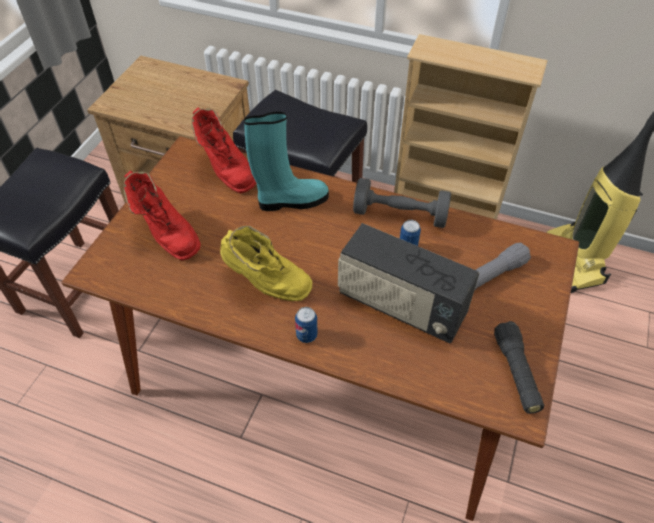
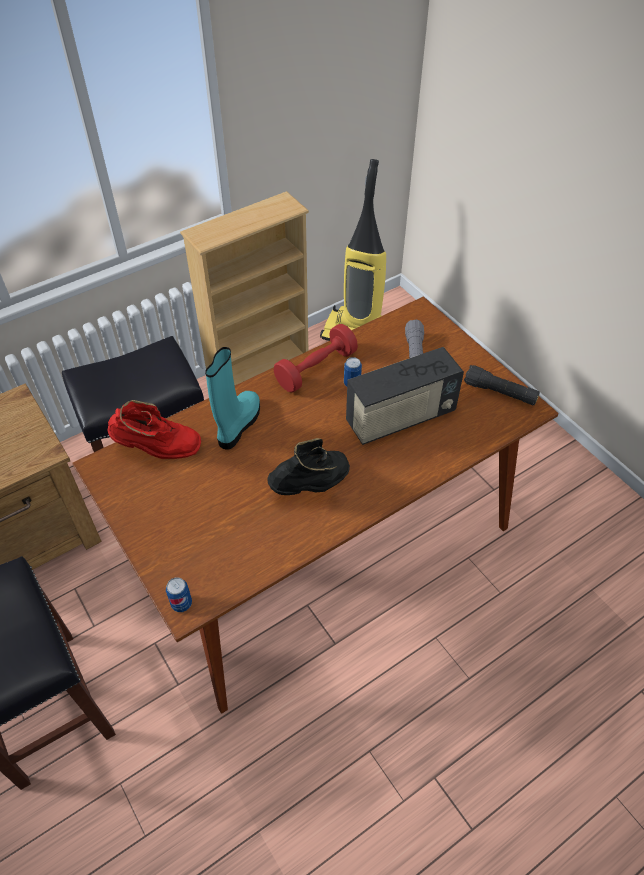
camera: 55 degrees left, 0 degrees up
(167, 235) = (194, 529): red boot -> none
(266, 284) = (312, 486): yellow boot -> black boot
(306, 335) = (383, 487): can -> can (181, 603)
(400, 215) = (316, 369): grey dumbbell -> red dumbbell

